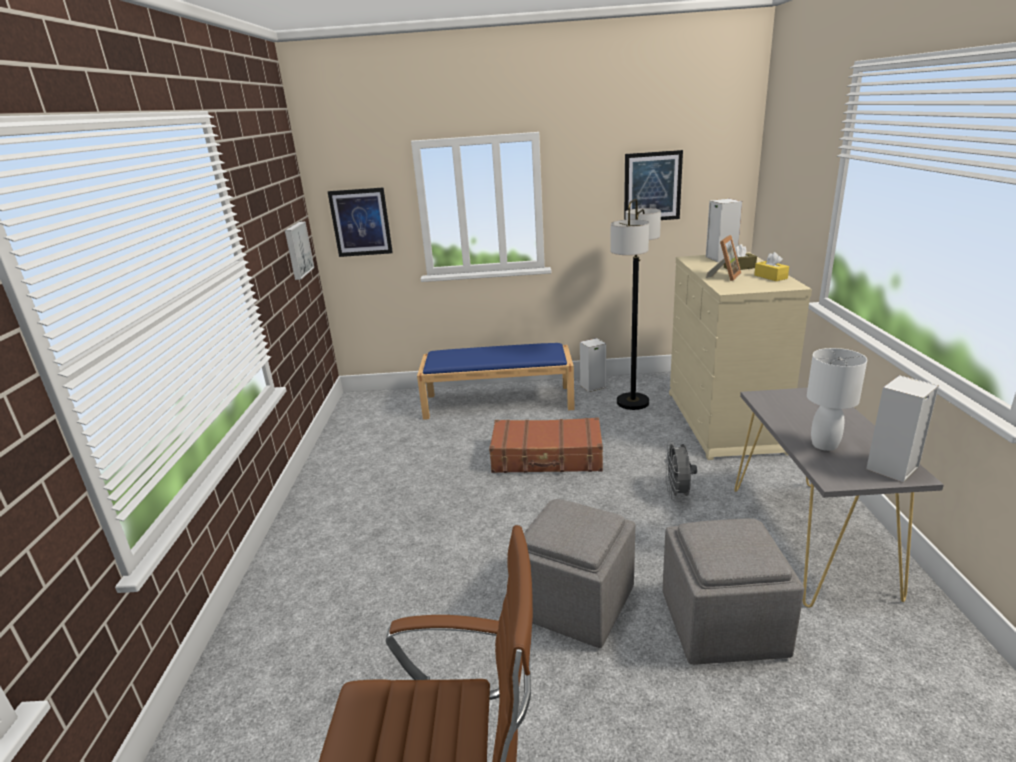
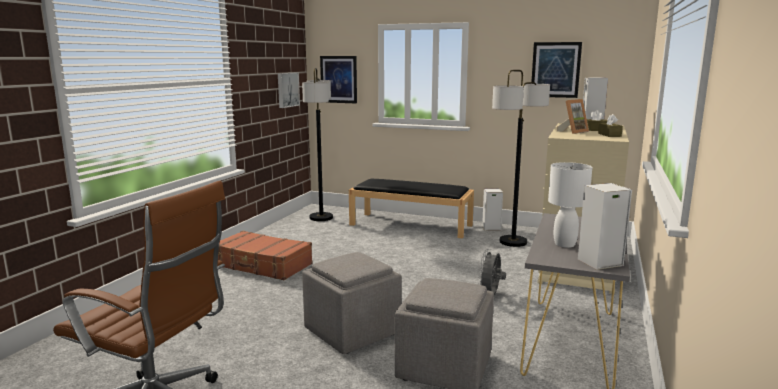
camera: 20 degrees right, 10 degrees down
(376, 415) = (321, 217): none -> floor lamp
(499, 402) = (411, 225): blue bench -> black bench
(547, 457) = (414, 259): brown suitcase -> brown suitcase (262, 265)
(770, 277) = (609, 135): yellow tissue box -> brown tissue box

